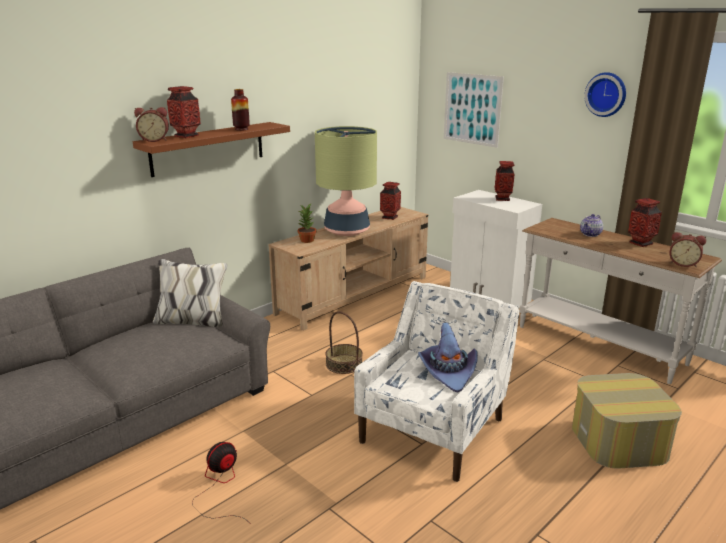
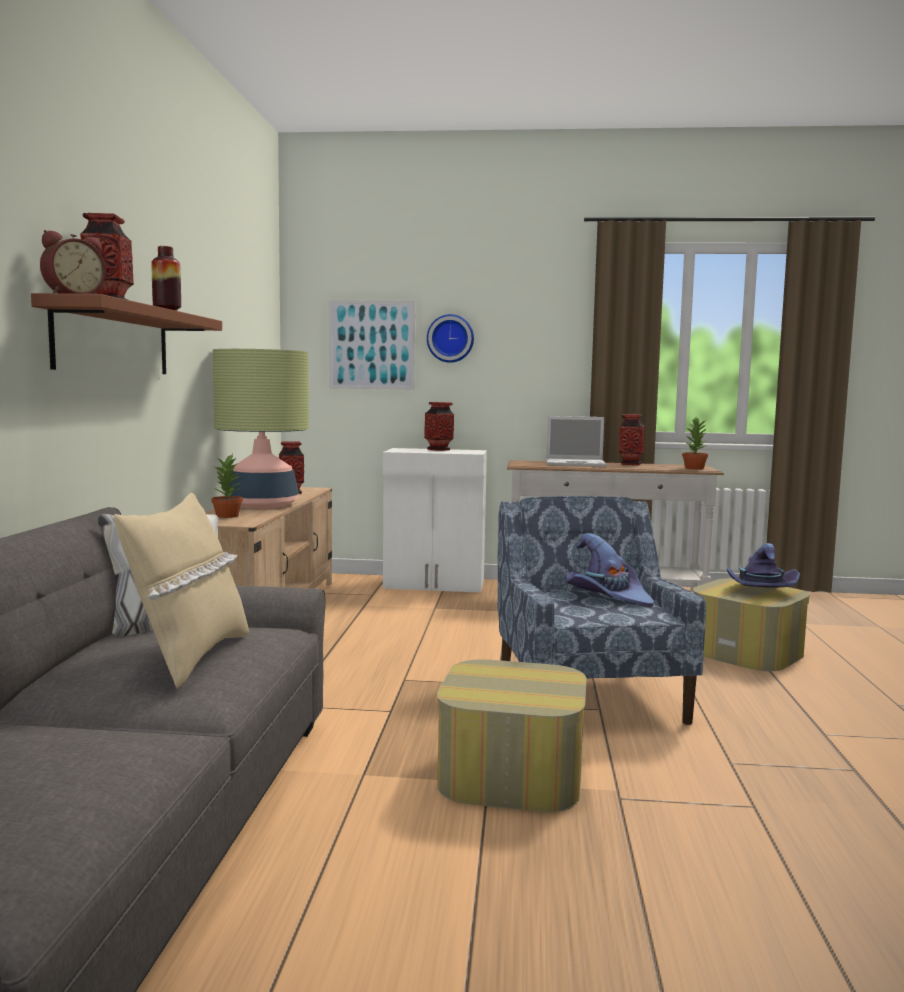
camera: 40 degrees left, 15 degrees down
(154, 350) = (190, 657): none -> beige pillow
(220, 487) = (446, 840): fan -> none
(304, 464) = (512, 773): none -> ottoman
(344, 364) = (376, 673): basket -> none
(434, 429) = (588, 694): white armchair -> blue armchair
(590, 234) = (576, 463): teapot -> laptop
(606, 94) = (550, 312): wall clock -> wall clock (450, 338)
(636, 397) = (759, 590): none -> purple hat
(683, 263) = (694, 468): alarm clock -> potted plant

